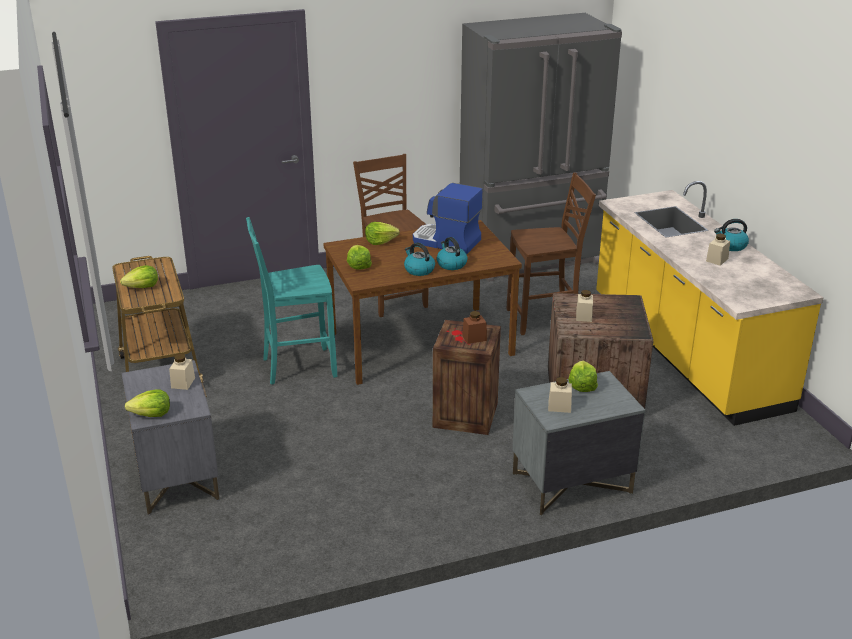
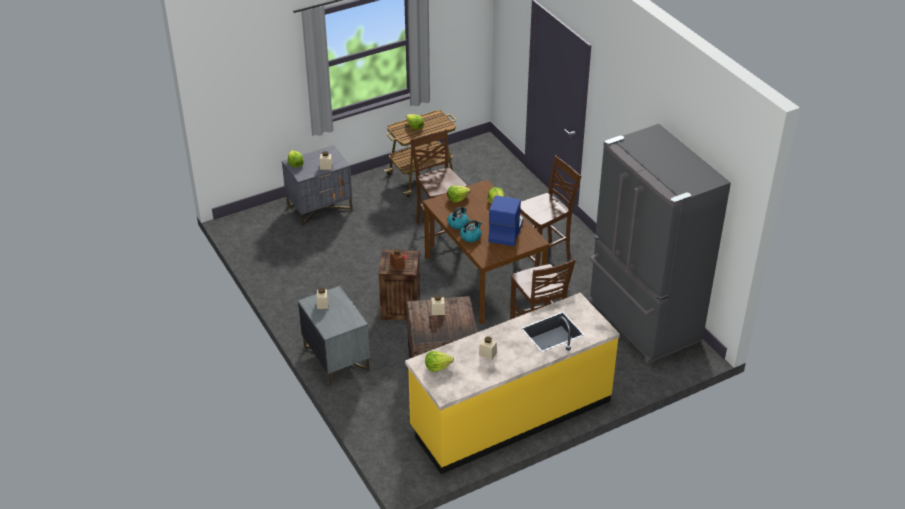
camera: 80 degrees right, 10 degrees up
(297, 367) = (439, 229): turquoise chair -> brown chair
(581, 385) = (347, 312): lettuce -> lettuce (437, 366)
(731, 246) = (515, 362): kettle -> none

